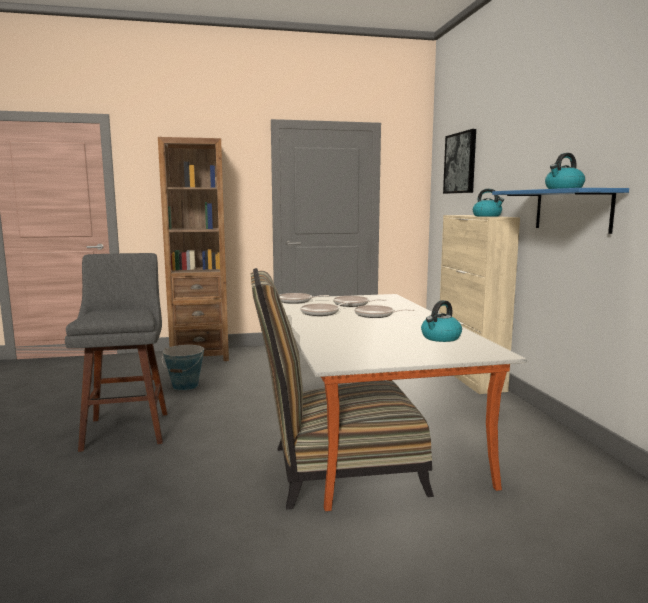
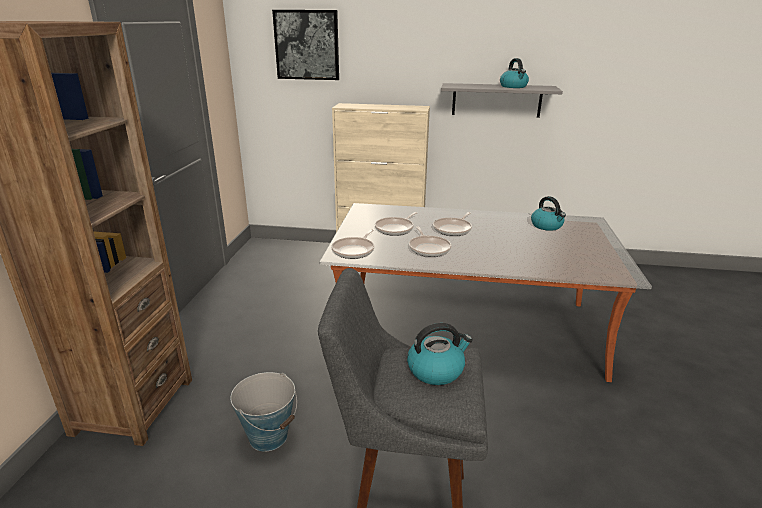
camera: 70 degrees left, 15 degrees up
(336, 471) = (547, 362): chair -> none
(487, 216) = (397, 107): kettle -> kettle (436, 370)
(572, 210) = (496, 100): blue shelf -> grey shelf

